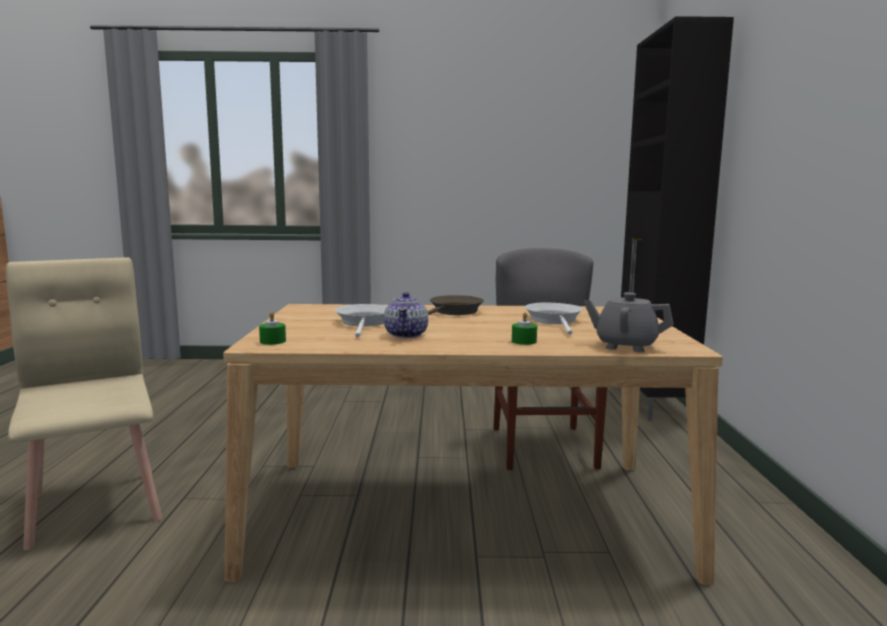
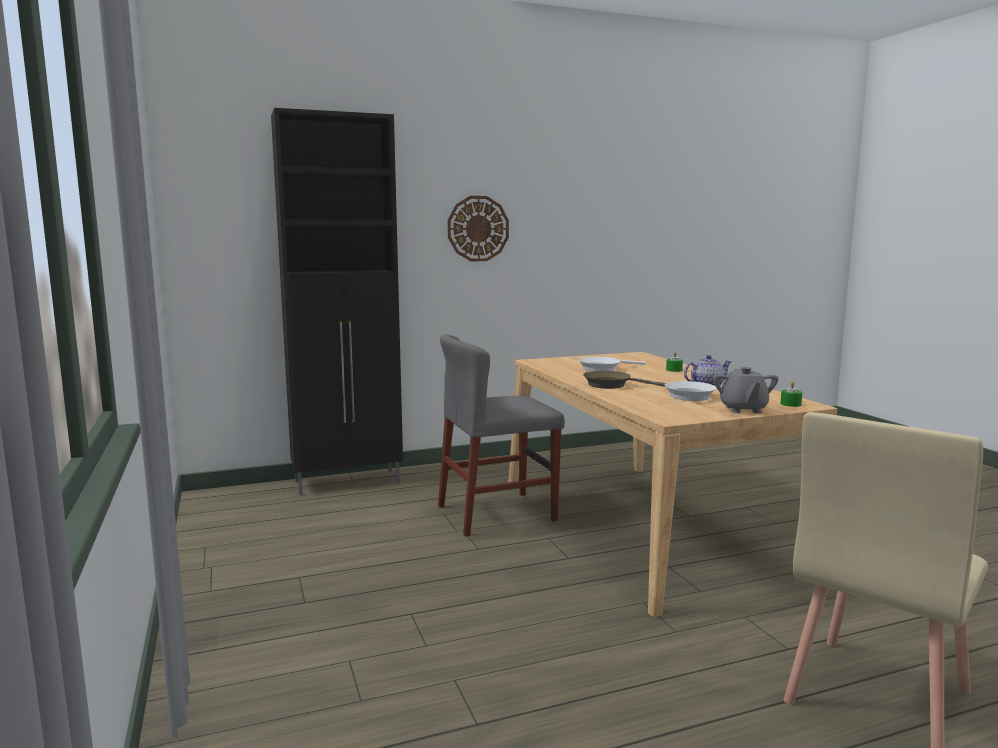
camera: 110 degrees left, 0 degrees up
(625, 346) = (650, 359): grey teapot -> grey teapot (743, 409)
(791, 134) = (478, 228): none -> wall clock

